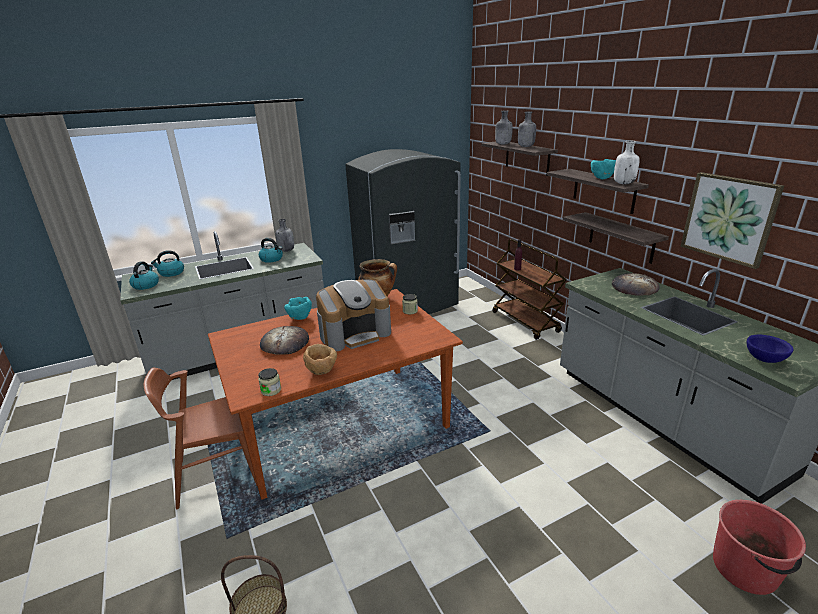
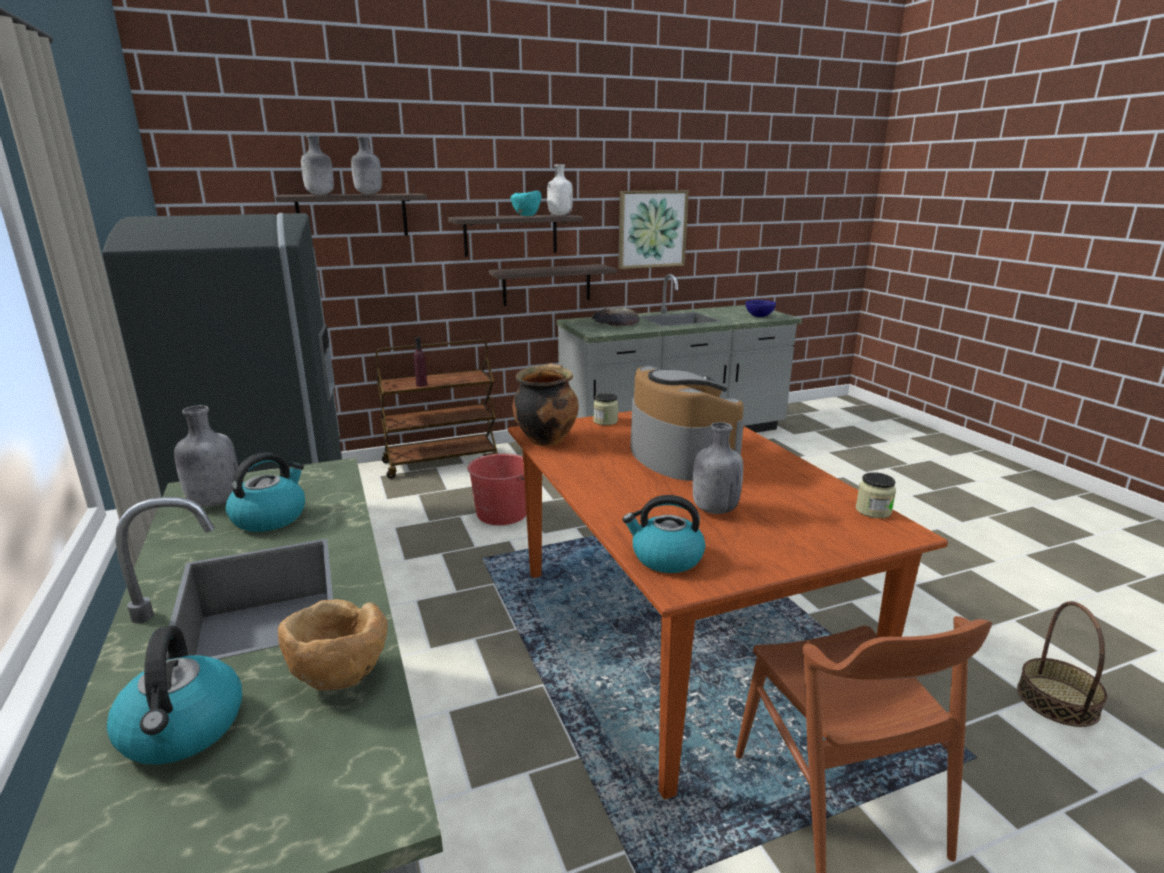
camera: 85 degrees left, 5 degrees down
(146, 285) = (290, 784): kettle -> kettle (665, 558)
(285, 343) = (713, 509): bread -> grey bottle
(300, 318) = (609, 501): turquoise bowl -> none
(322, 371) = (803, 476): brown bowl -> brown bowl (339, 678)
(745, 569) = (843, 448): red bucket -> red bucket (502, 513)

